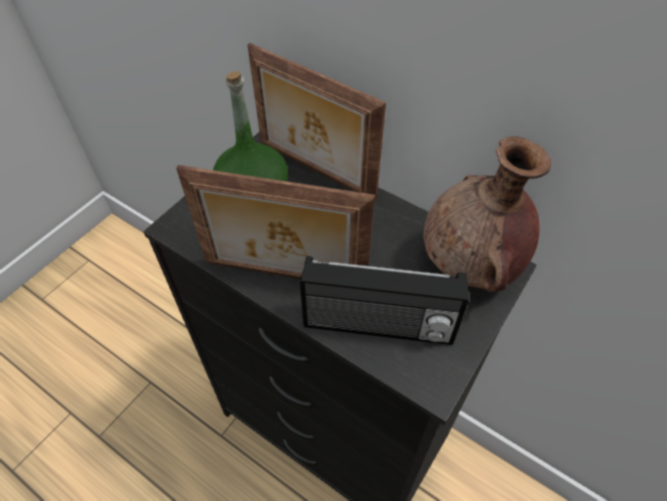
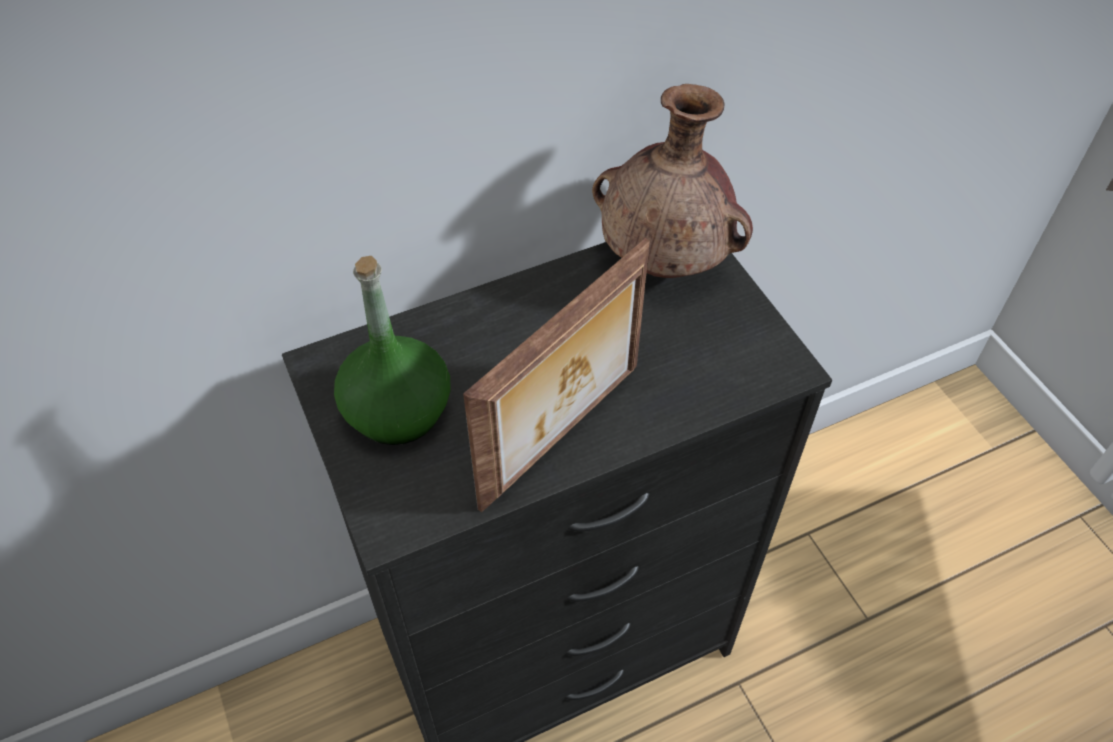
camera: 60 degrees left, 0 degrees up
(314, 172) = (414, 330): picture frame -> none
(378, 326) = (691, 379): radio -> none

